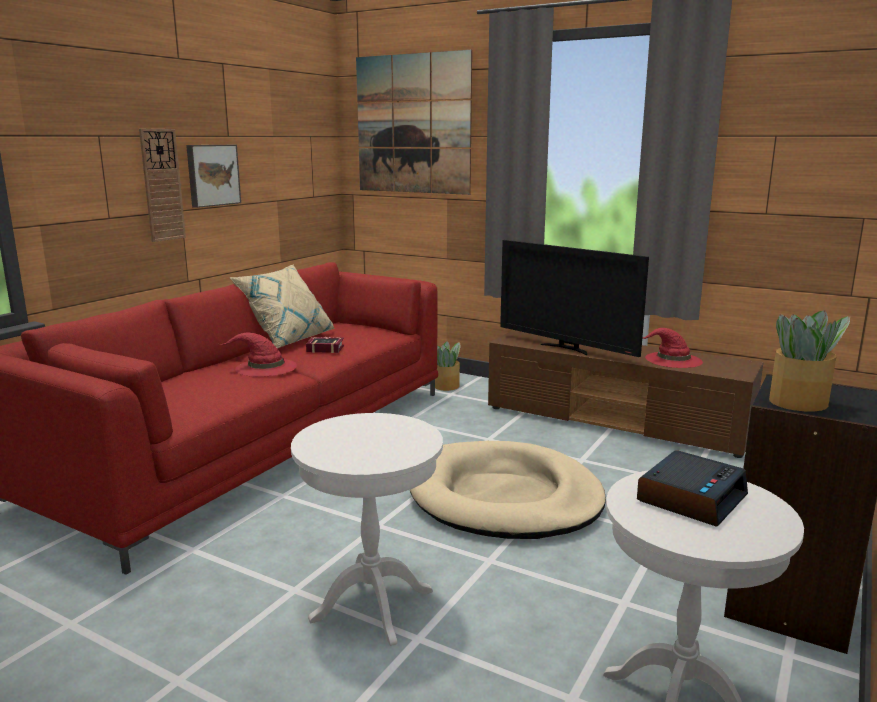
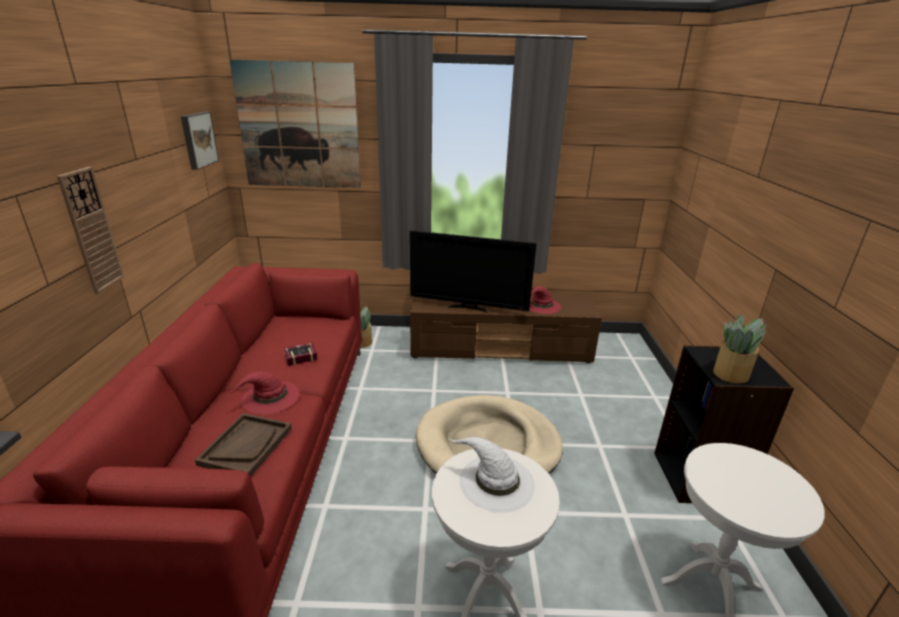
camera: 30 degrees left, 10 degrees up
(209, 390) = (246, 446): none -> brown tray
(212, 175) = (132, 204): picture -> picture (198, 139)
(288, 340) = (253, 352): beige pillow -> none
(376, 435) = (495, 482): none -> white hat
(691, 497) = (737, 475): alarm clock -> none

